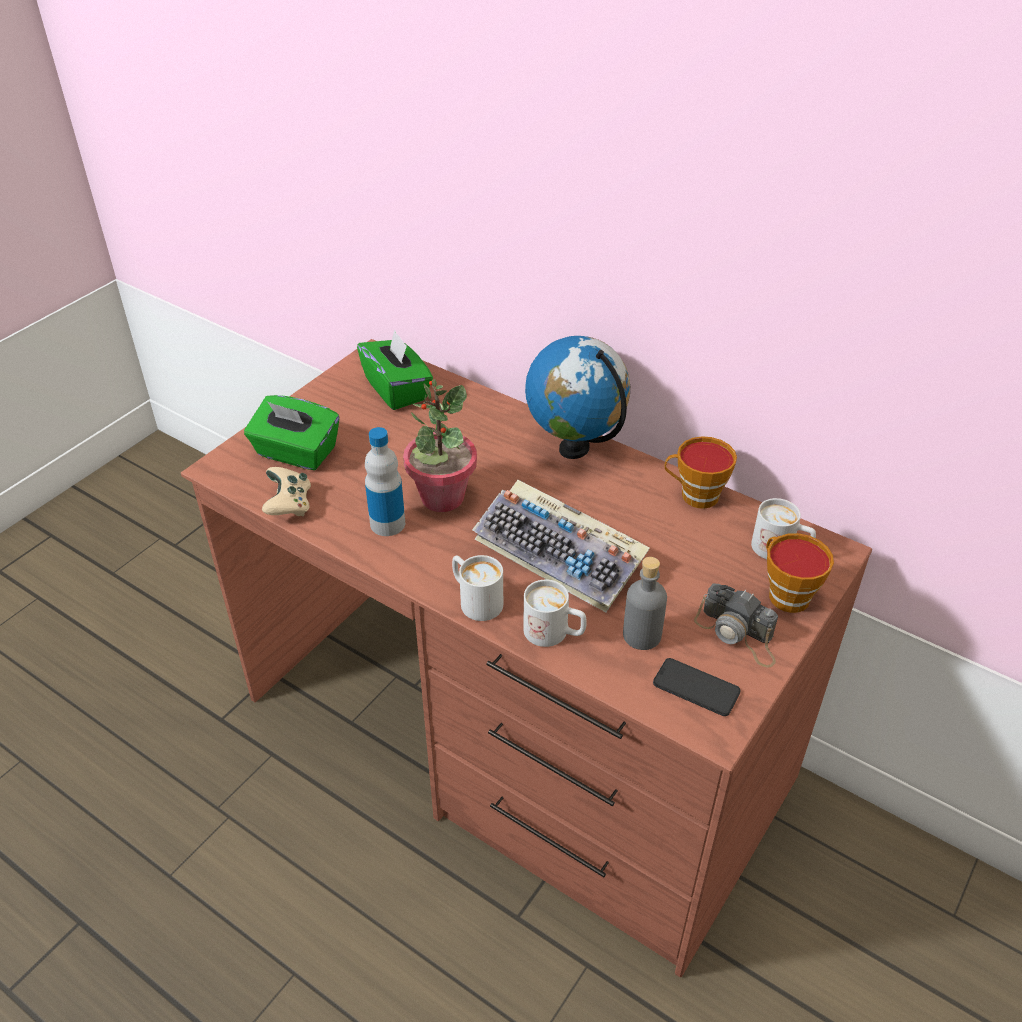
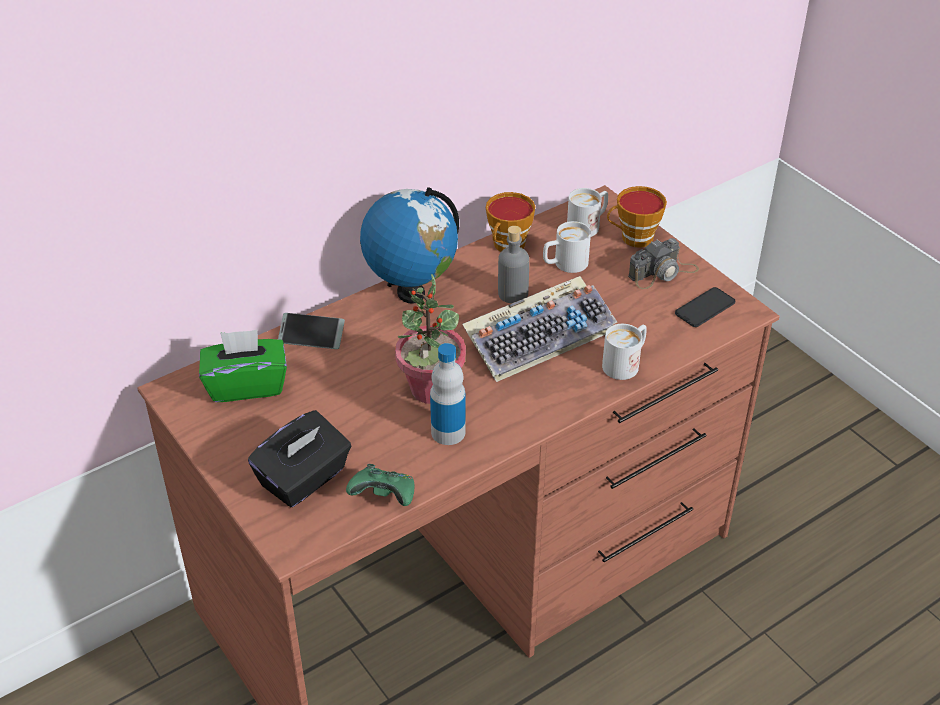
camera: 70 degrees left, 0 degrees up
(289, 505) = (384, 497): beige game controller -> green game controller
(296, 453) = (304, 479): green tissue box -> black tissue box
(475, 600) = (570, 398): white mug -> white mug (564, 264)
(477, 406) = (311, 336): none -> phone
(642, 635) = (645, 319): grey bottle -> grey bottle (513, 294)

